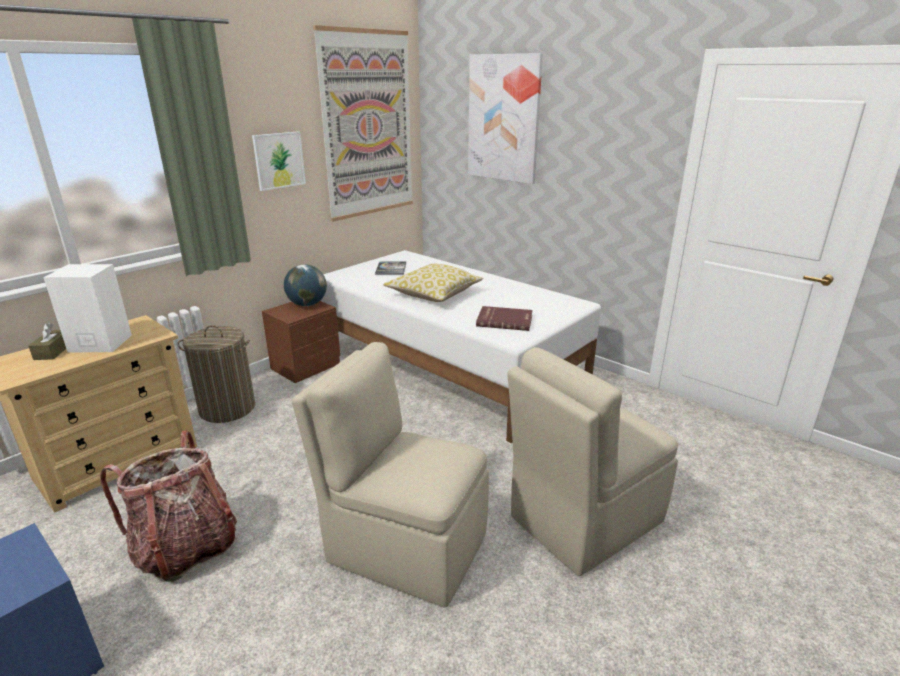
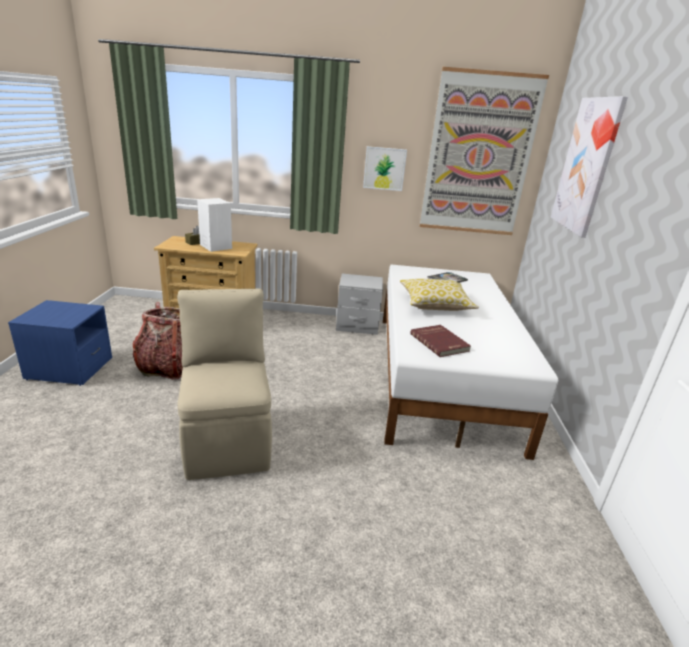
camera: 50 degrees right, 0 degrees up
(227, 408) = (285, 323): laundry basket -> none
(306, 366) = (357, 325): brown nightstand -> grey nightstand
(307, 304) = (370, 281): globe -> none
(583, 520) = (331, 520): beige chair -> none

